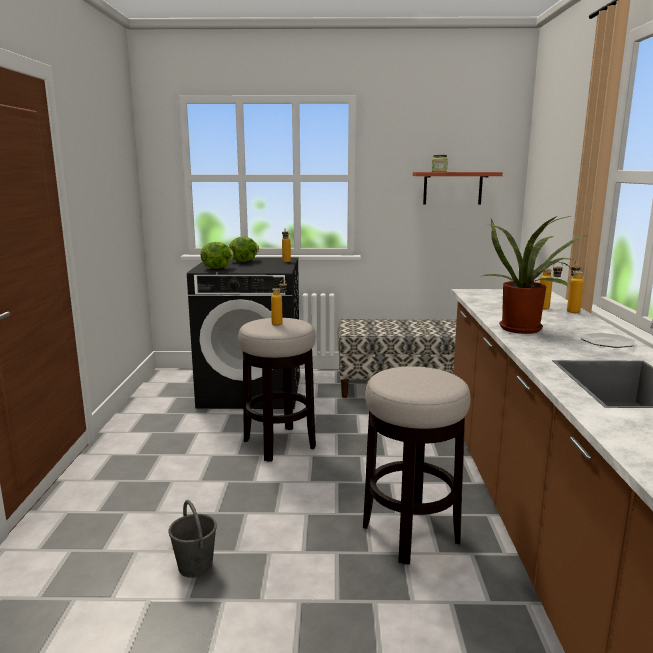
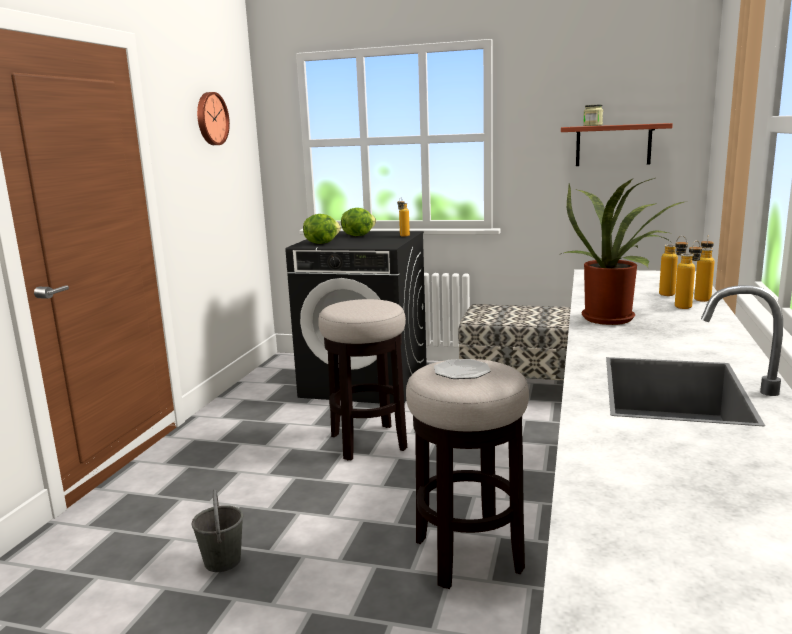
camera: 15 degrees right, 0 degrees up
(107, 152) = (211, 119): none -> wall clock
(280, 323) = (365, 305): bottle -> bottle (686, 306)
(606, 342) = (704, 339): plate -> plate (461, 371)

